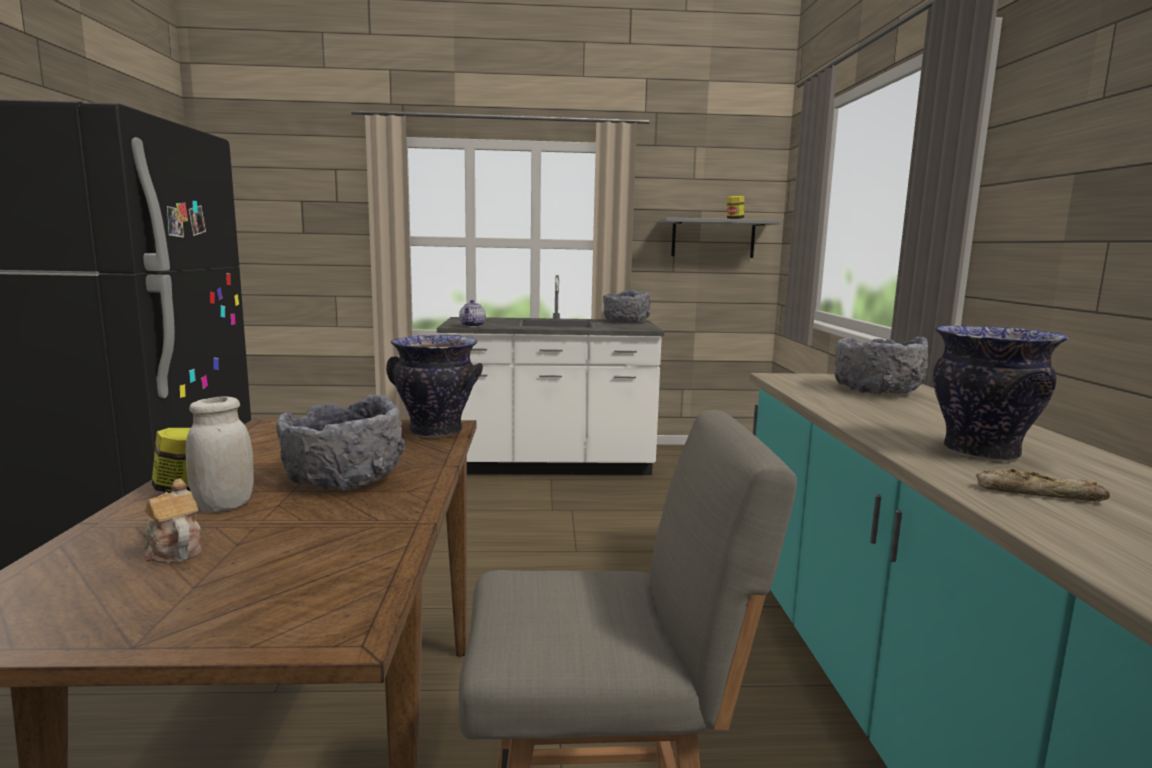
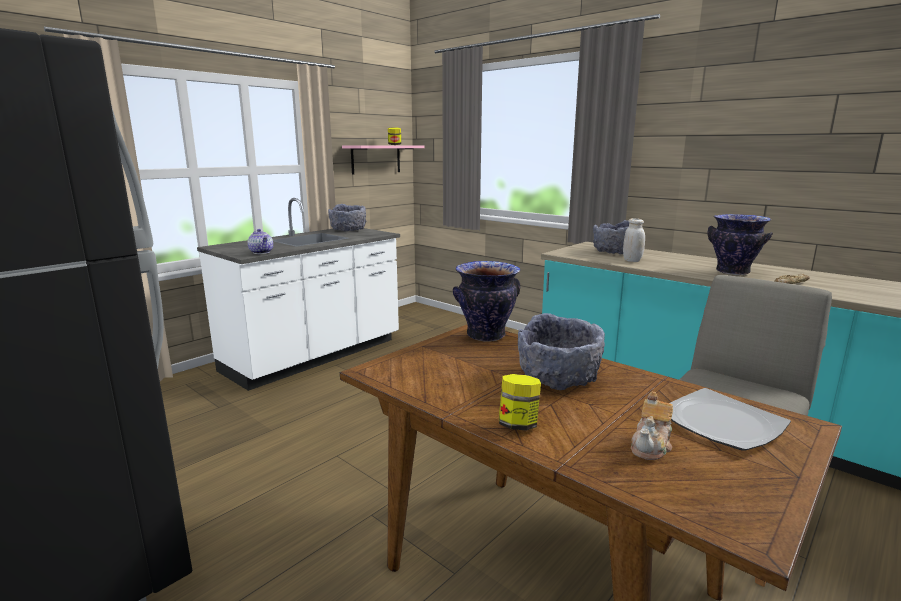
camera: 45 degrees left, 5 degrees up
(173, 550) = (651, 446): teapot -> teapot turned 60 degrees counterclockwise
(224, 505) = (573, 418): white jar -> white jar (632, 260)
(289, 575) = (720, 423): none -> plate
(713, 238) = (376, 159): grey shelf -> pink shelf

